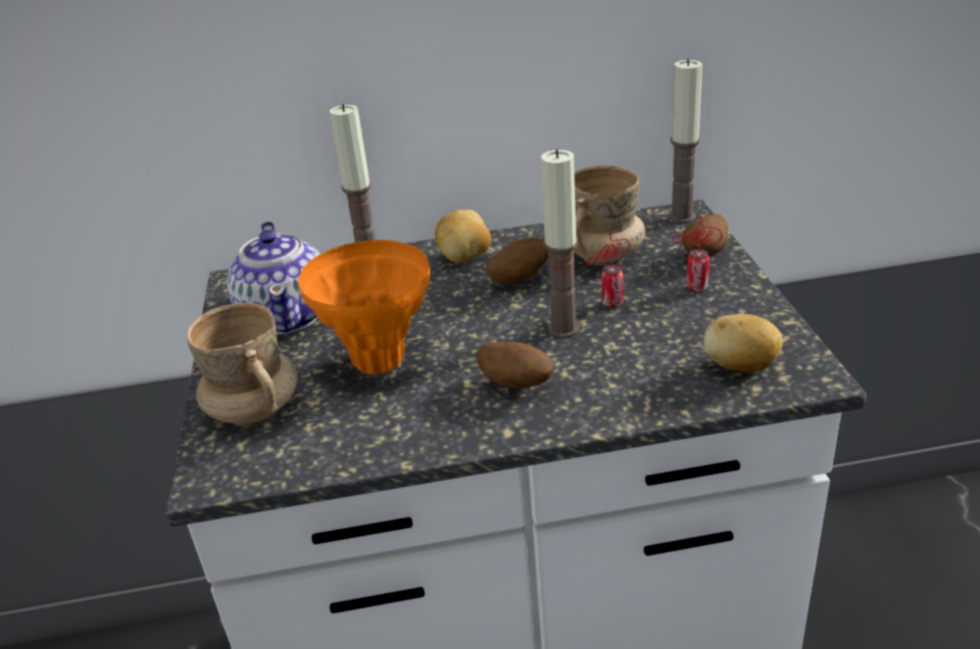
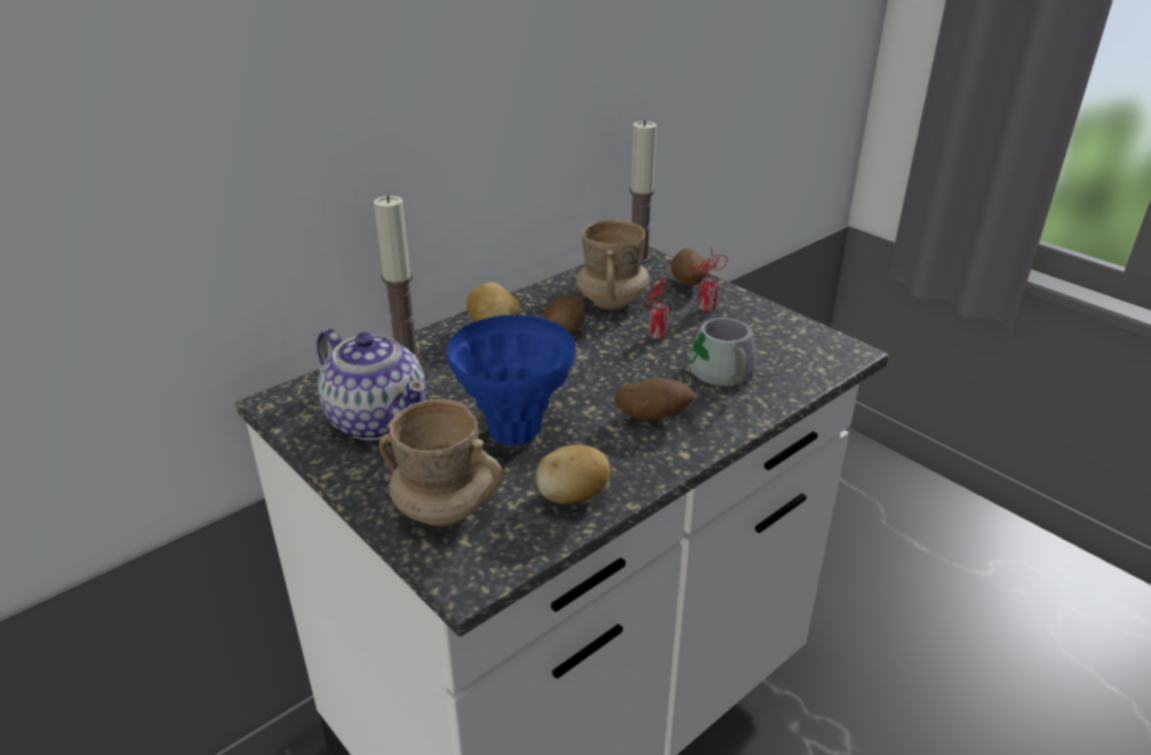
camera: 35 degrees left, 0 degrees up
(379, 361) = (515, 433): orange vase -> blue vase
(564, 328) = (641, 364): candle -> none
(629, 362) = (718, 376): none -> grey mug
(740, 367) = (796, 358): potato -> potato (572, 497)

